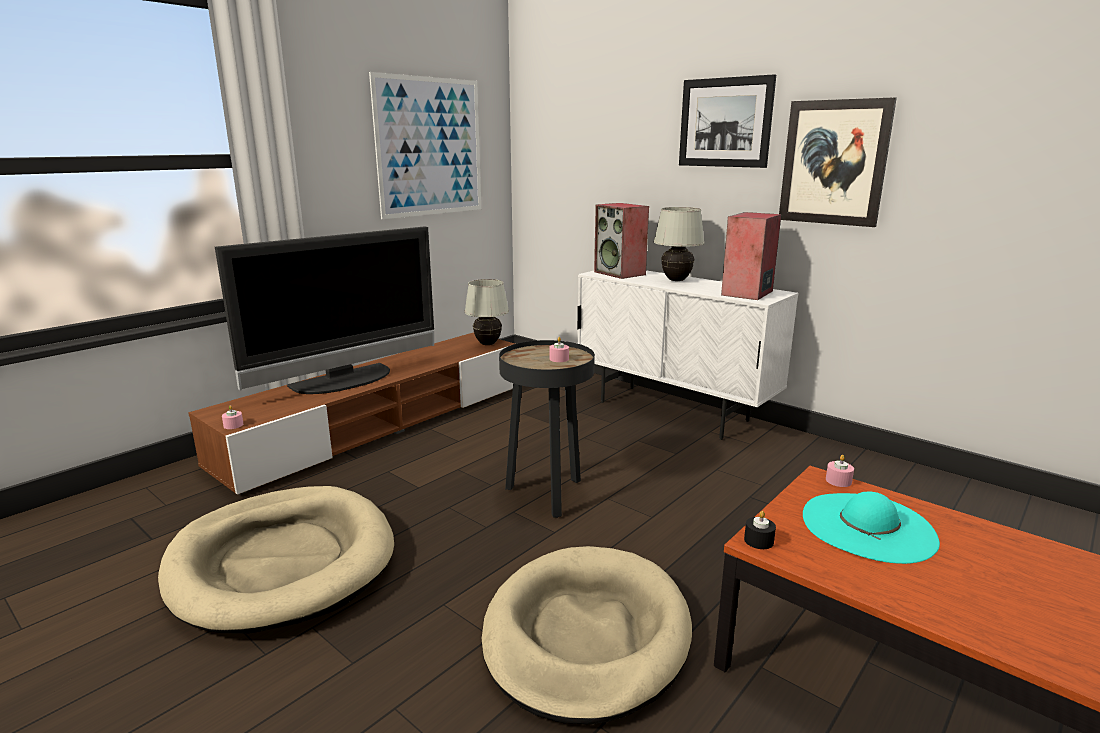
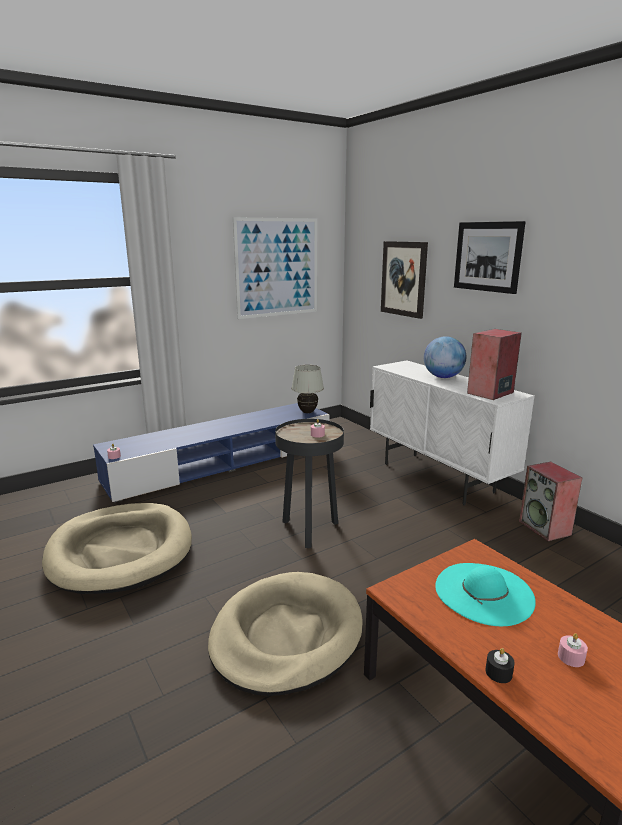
camera: 15 degrees right, 0 degrees up
(345, 381) = (197, 432): television -> none
(381, 423) = (222, 463): brown tv stand -> blue tv stand
(620, 273) = (405, 368): speaker -> speaker (545, 528)
(676, 280) = (443, 377): white table lamp -> globe
(758, 541) = (392, 589): black candle -> black candle (498, 672)
(834, 163) = (566, 294): picture -> picture (404, 279)
(838, 481) = (487, 554): pink candle -> pink candle (571, 657)

